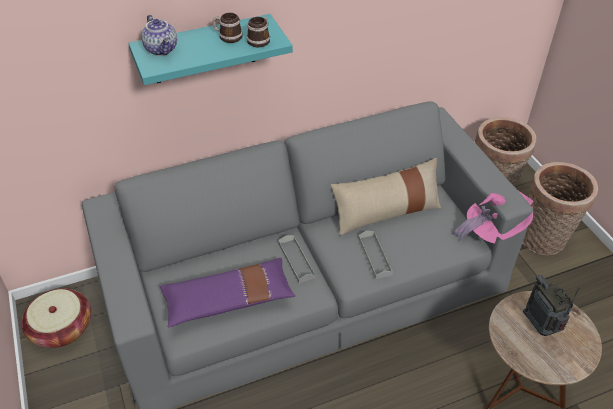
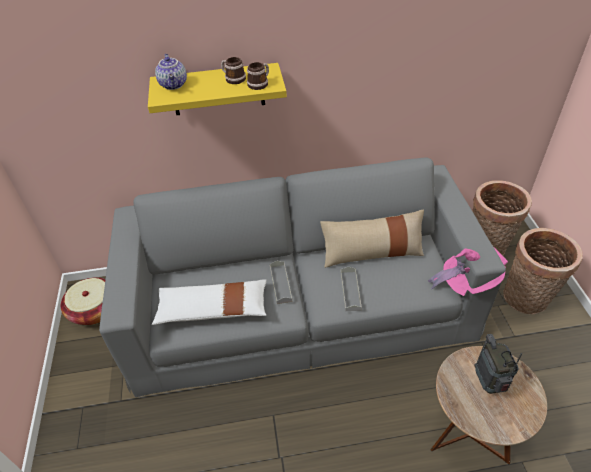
camera: 15 degrees right, 0 degrees up
(204, 50) = (218, 90): turquoise shelf -> yellow shelf
(228, 300) = (213, 309): purple pillow -> white pillow

